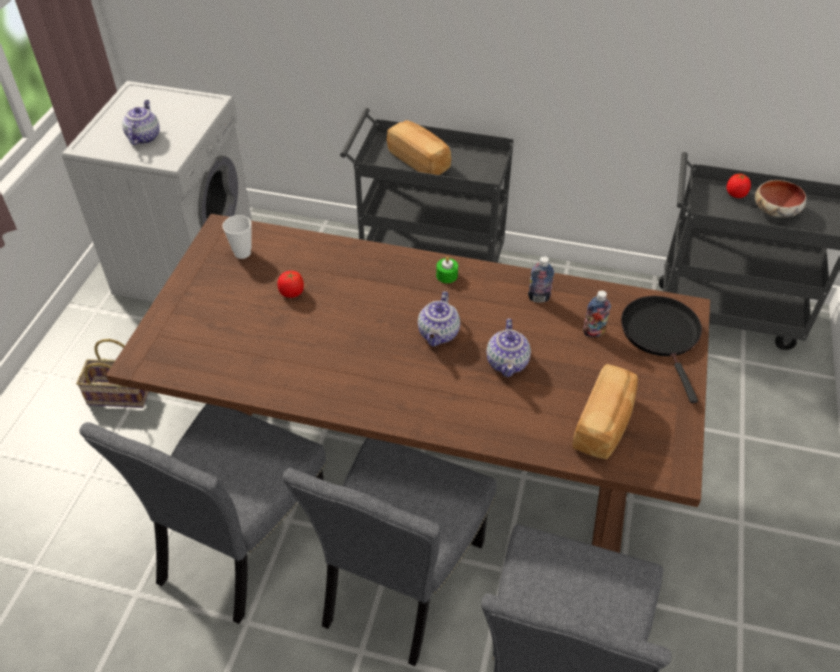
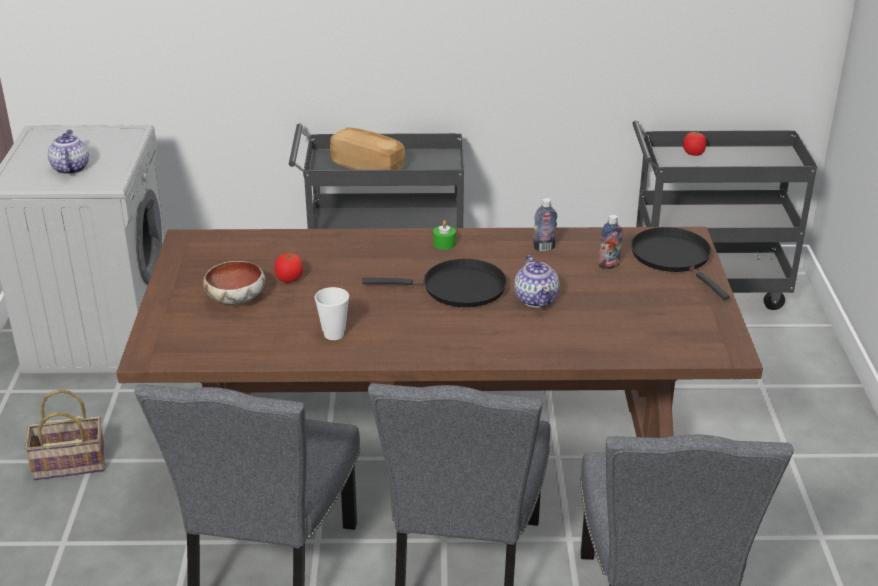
camera: 15 degrees left, 15 degrees down
(242, 253) = (219, 255): cup -> cup (334, 334)
(439, 334) = (458, 288): teapot -> black frying pan
(605, 424) = (650, 329): bread -> none
(776, 210) = (736, 161): bowl -> bowl (237, 298)

